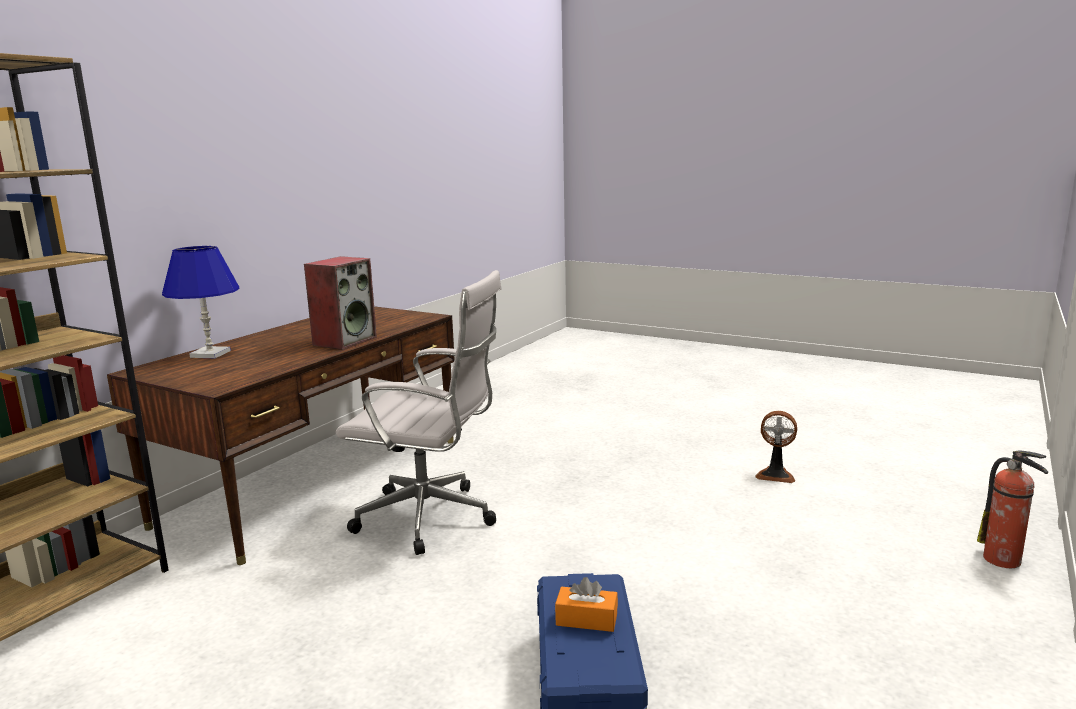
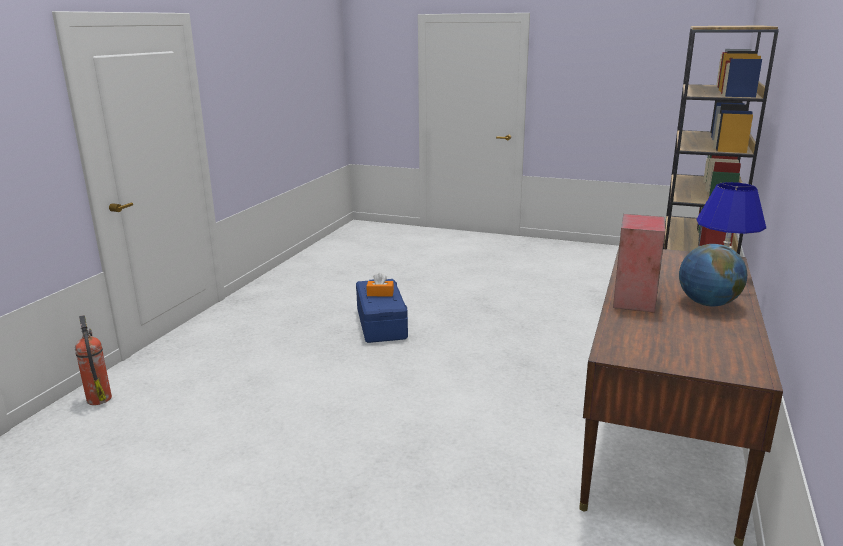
camera: 170 degrees right, 5 degrees up
(286, 337) = (707, 303): none -> globe
(432, 518) = (516, 399): white office chair -> none
(775, 475) = (197, 478): fan -> none

